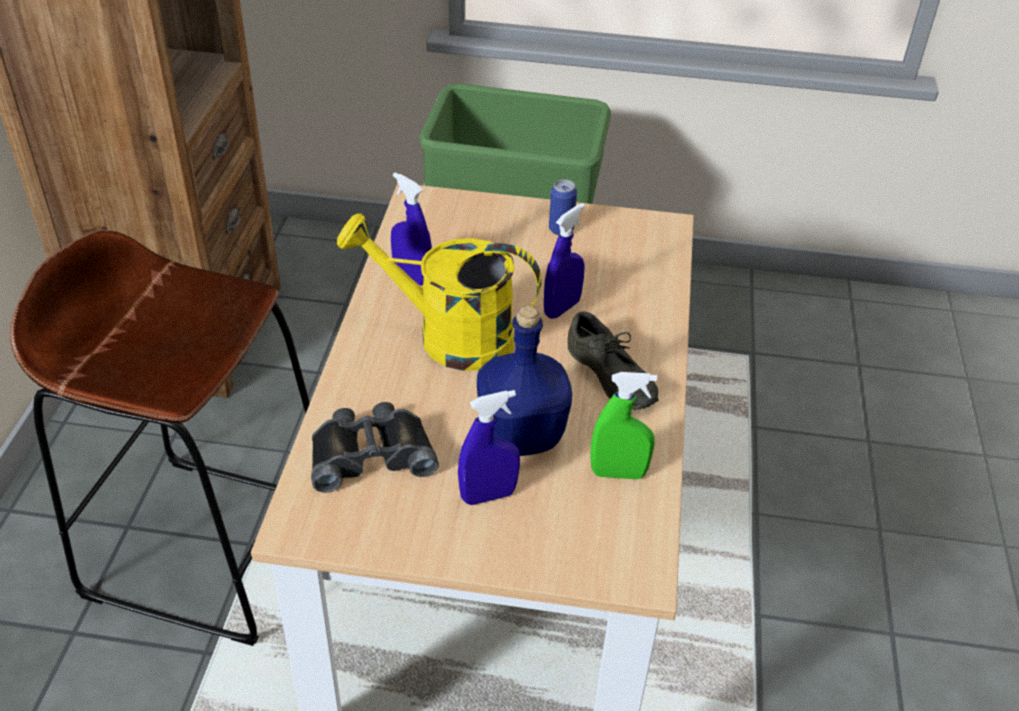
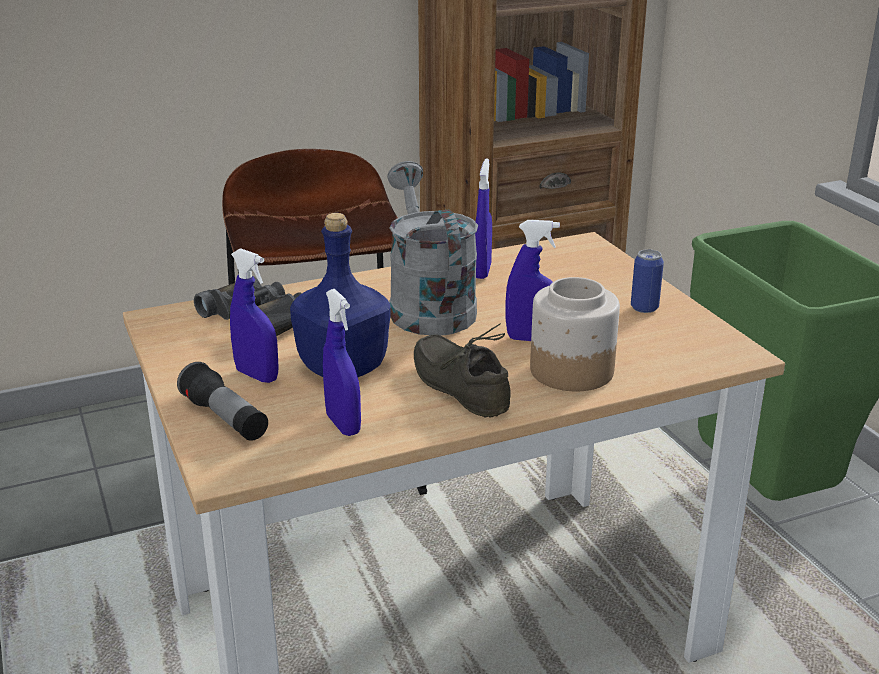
camera: 60 degrees right, 15 degrees down
(448, 337) = (427, 306): yellow watering can -> grey watering can
(552, 545) = (225, 419): none -> flashlight
(607, 378) = (463, 385): grey shoe -> grey shoe turned 120 degrees clockwise
(618, 473) = (343, 425): green spray bottle -> blue spray bottle
(628, 314) = (570, 371): none -> jar

